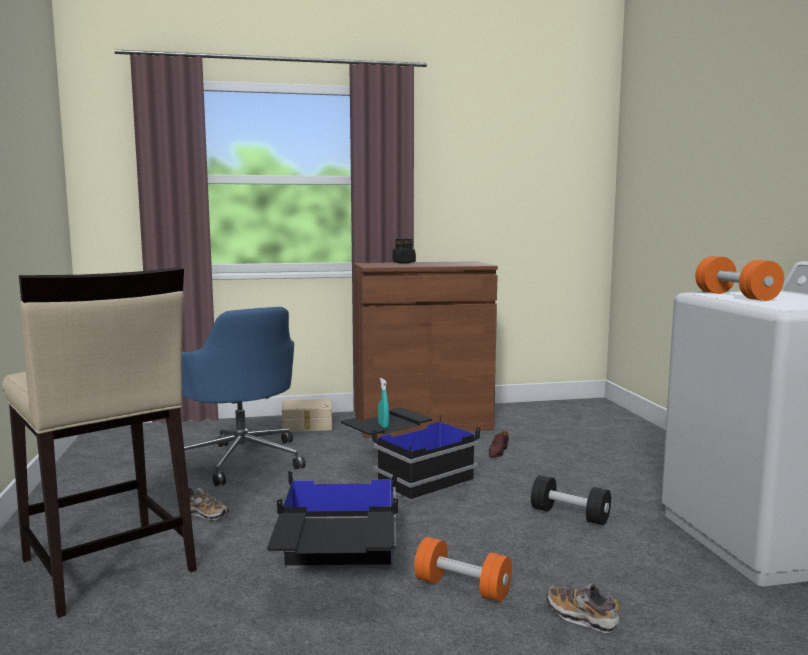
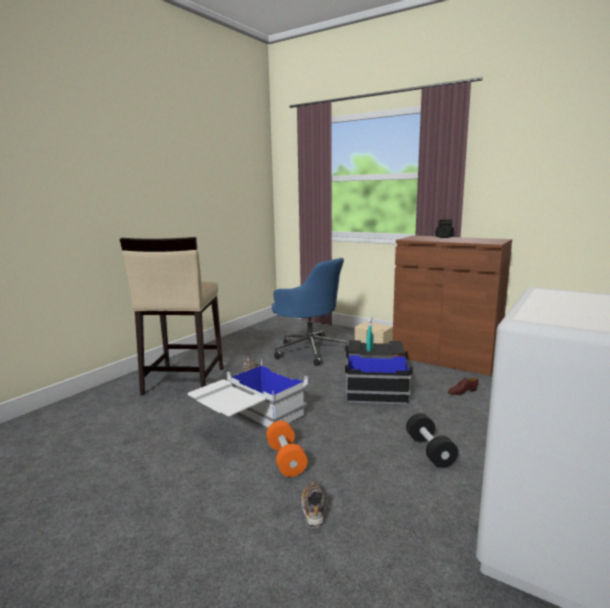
camera: 45 degrees right, 5 degrees up
(242, 459) = (310, 350): blue office chair -> blue office chair turned 60 degrees counterclockwise
(338, 572) = (249, 423): black storage box -> white storage box
(736, 296) = (561, 298): orange dumbbell -> none

